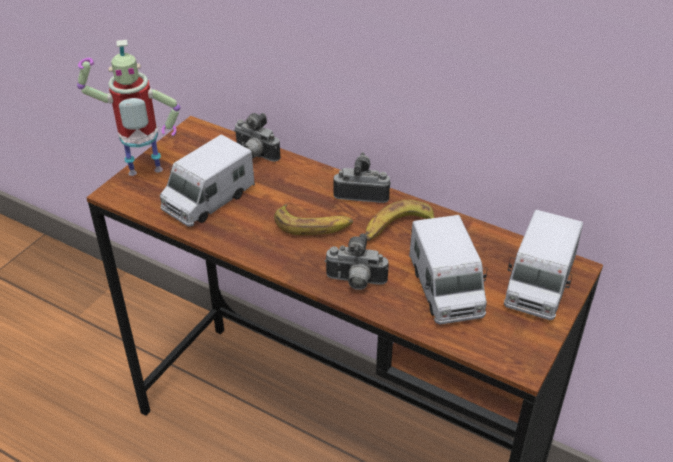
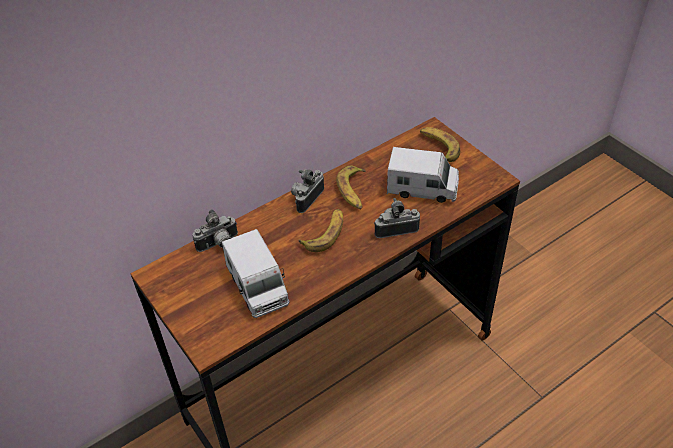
camera: 65 degrees left, 5 degrees up
(144, 175) = (196, 322): toy robot -> none
(355, 282) = (395, 229): camera -> camera turned 135 degrees counterclockwise
(538, 284) = (438, 148): toy truck -> banana

